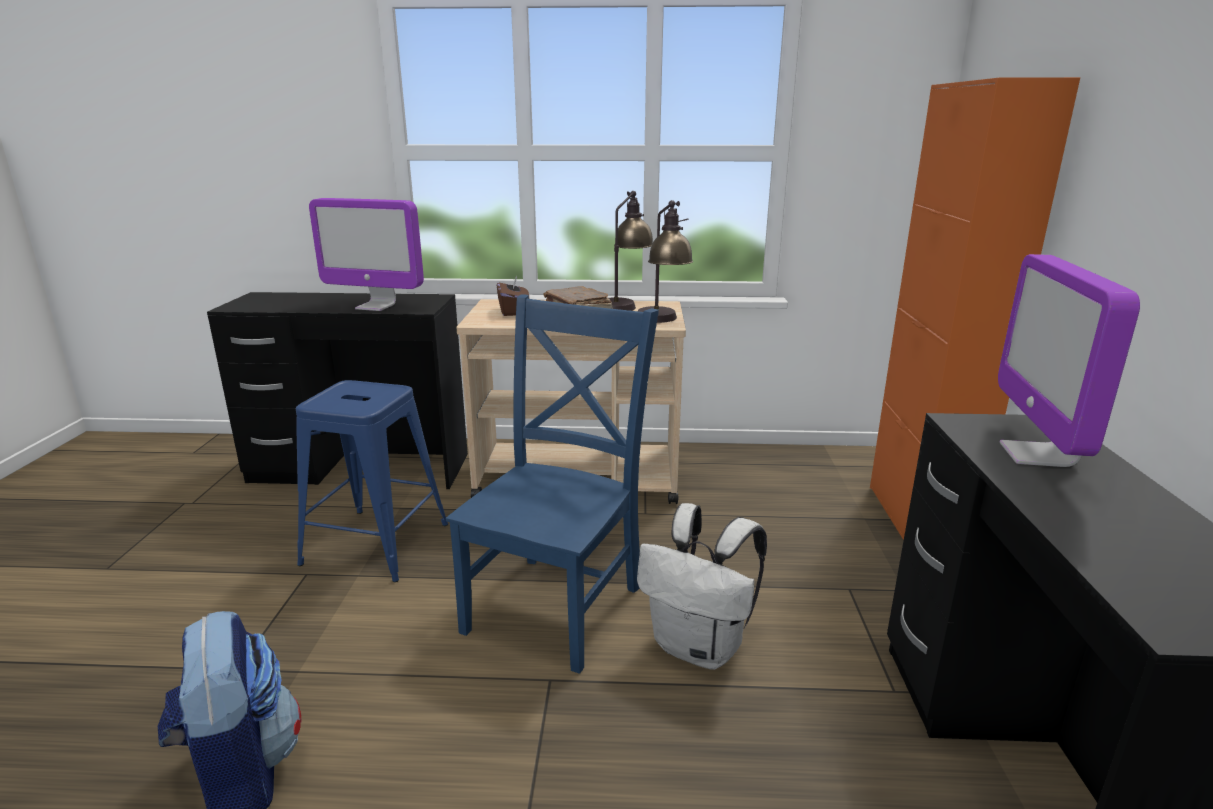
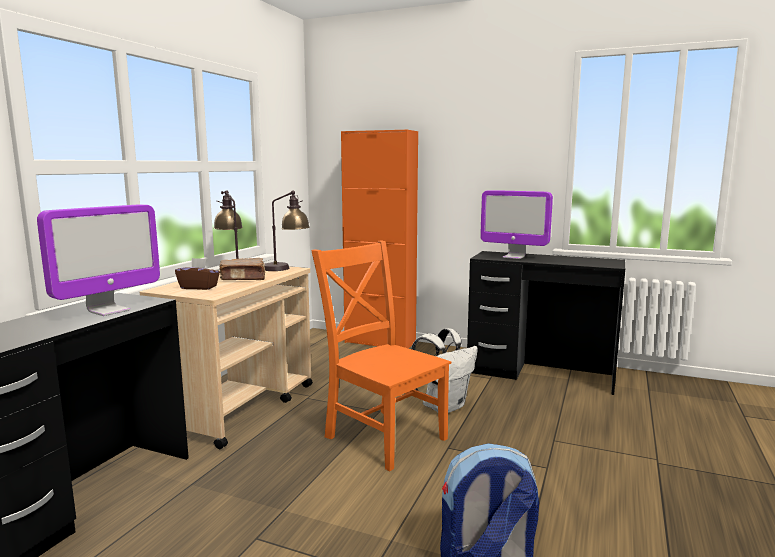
camera: 70 degrees left, 10 degrees down
(377, 543) = (242, 498): blue stool -> none
(558, 604) = (382, 435): blue chair -> orange chair

